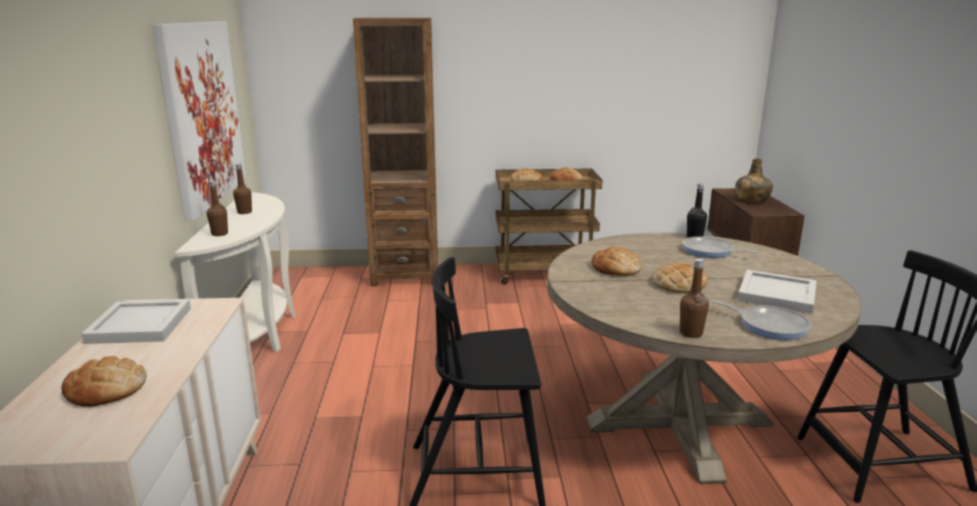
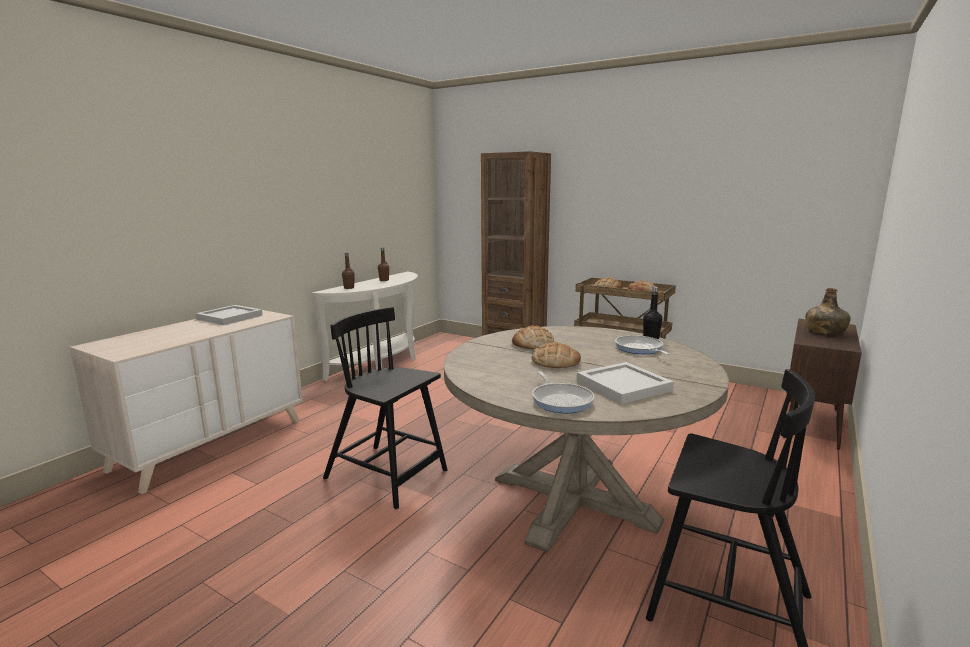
camera: 35 degrees right, 5 degrees down
(106, 389) = (165, 336): bread -> none
(202, 113) = (369, 213): picture -> none
(691, 333) = (486, 388): brown bottle -> none

